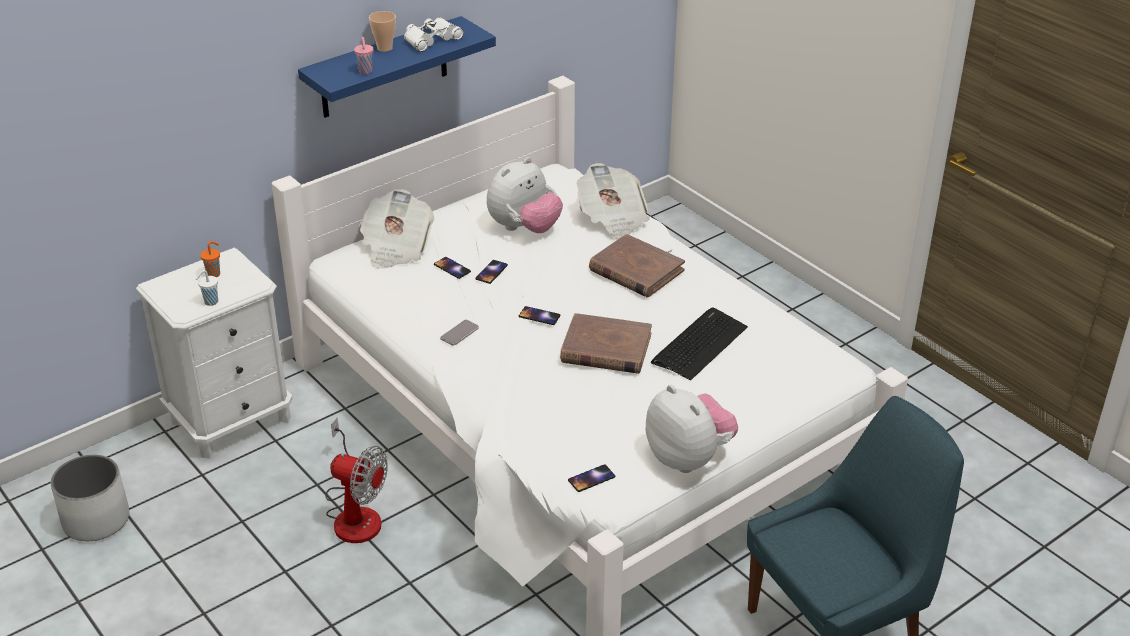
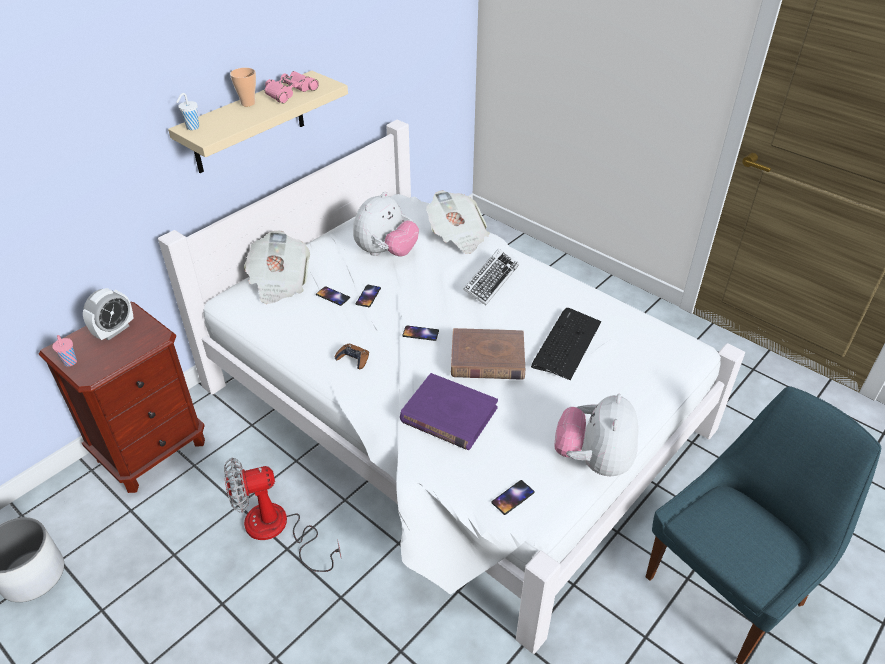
camera: 10 degrees left, 5 degrees up
(210, 302) = (113, 360): white cup -> white cup (192, 127)
(214, 274) = (114, 330): orange cup -> alarm clock
(231, 420) = (152, 450): white nightstand -> brown nightstand
(355, 513) = (278, 530): fan -> fan turned 150 degrees clockwise
(365, 72) = (234, 126): pink cup -> pink cup (70, 363)
(384, 68) = (249, 123): blue shelf -> beige shelf
(431, 39) = (290, 92): white binoculars -> pink binoculars
(459, 333) = (353, 359): phone -> brown game controller
(546, 397) = (448, 415): none -> purple book
(635, 270) = (491, 280): brown book -> keyboard
(688, 458) = (593, 460): plush toy -> plush toy turned 120 degrees counterclockwise

